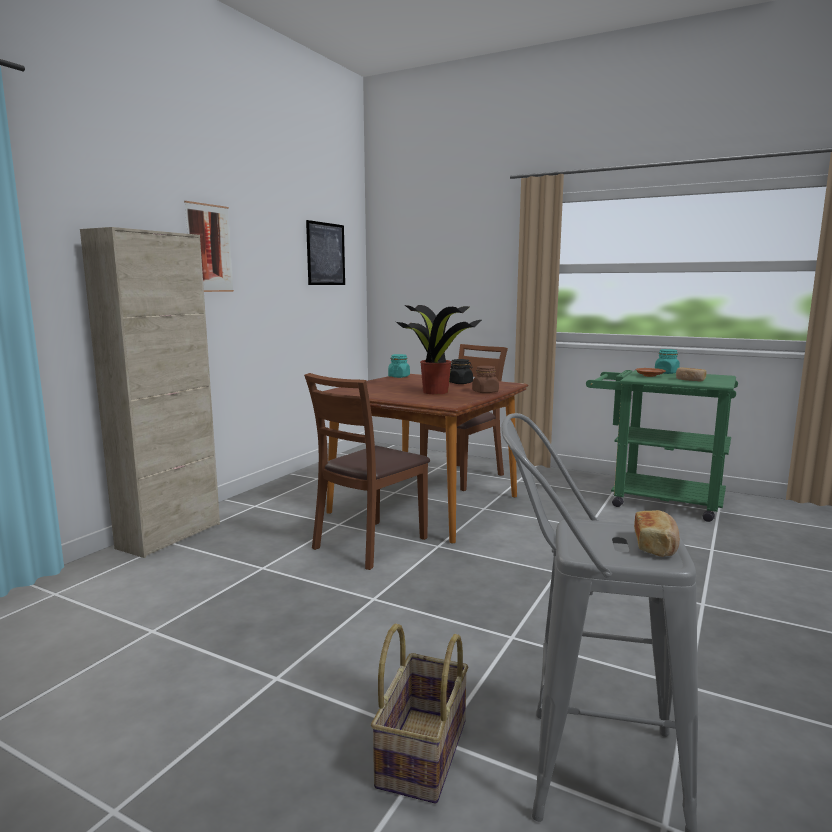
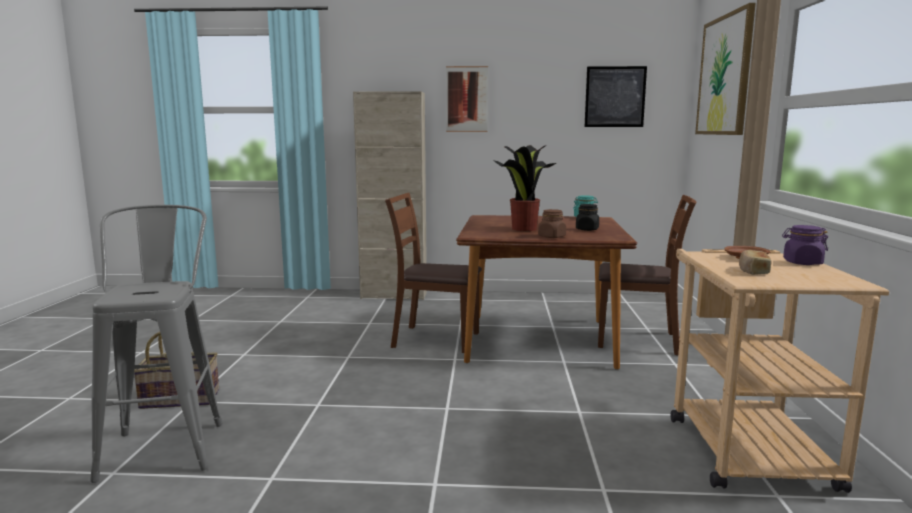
camera: 65 degrees right, 0 degrees up
(442, 242) = (724, 75): none -> picture
(654, 500) = (742, 444): green cart -> beige cart
(656, 545) = (137, 297): bread -> none
(666, 373) = (802, 263): turquoise jar -> purple jar

